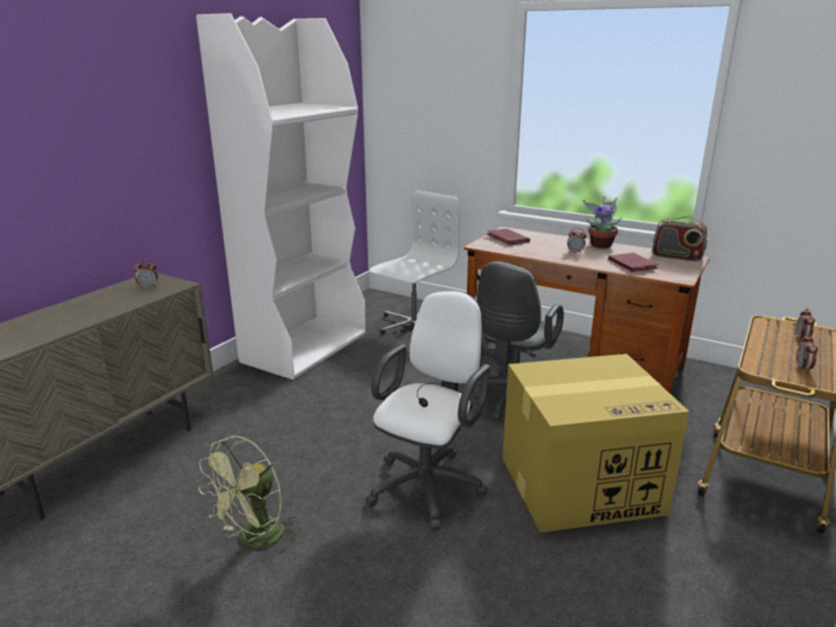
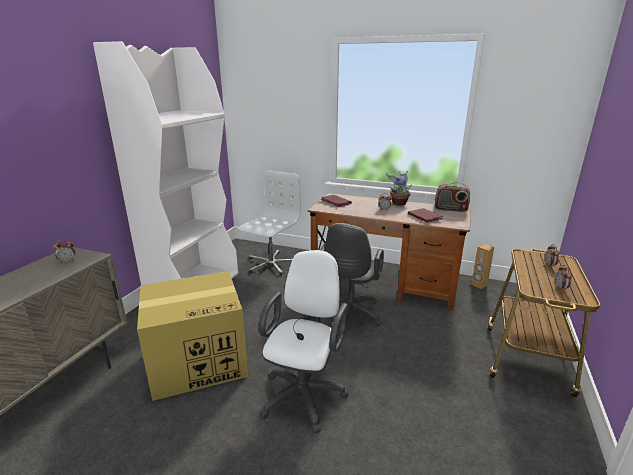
camera: 10 degrees left, 0 degrees up
(255, 541) = (175, 464): green fan -> none
(582, 484) = (412, 378): cardboard box -> cardboard box (199, 361)
(719, 376) = (478, 285): none -> brown speaker

